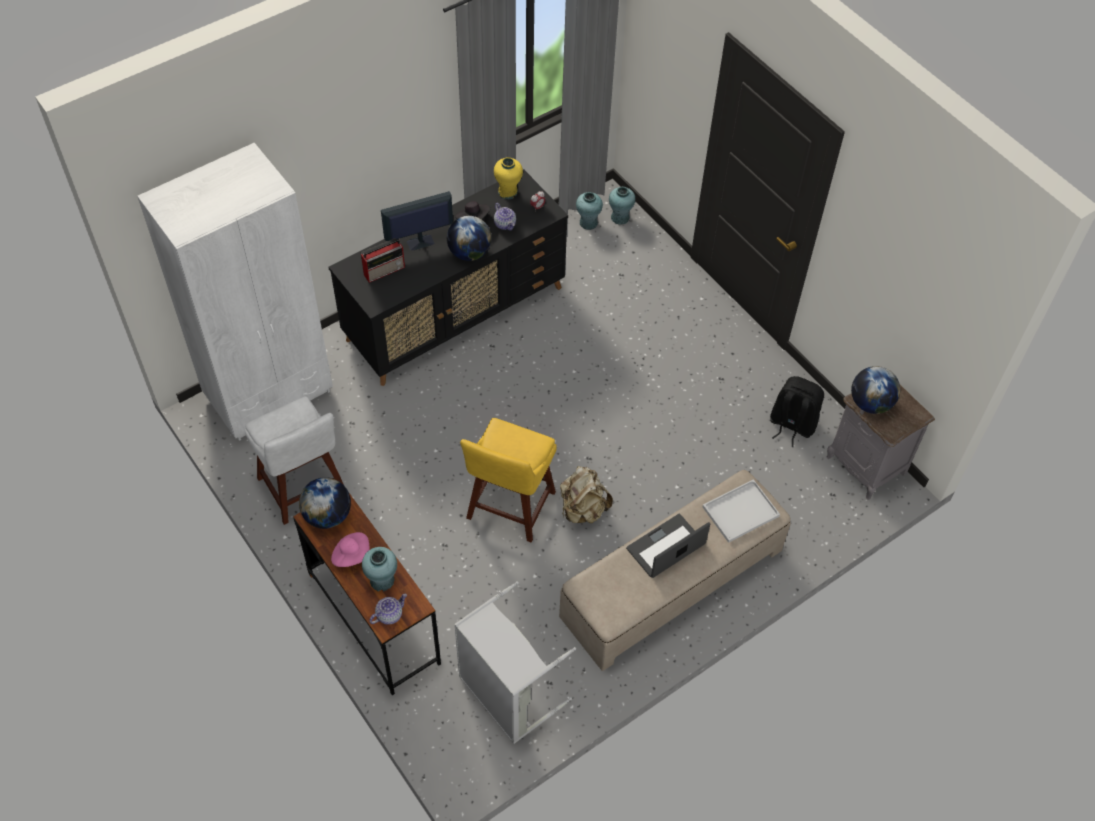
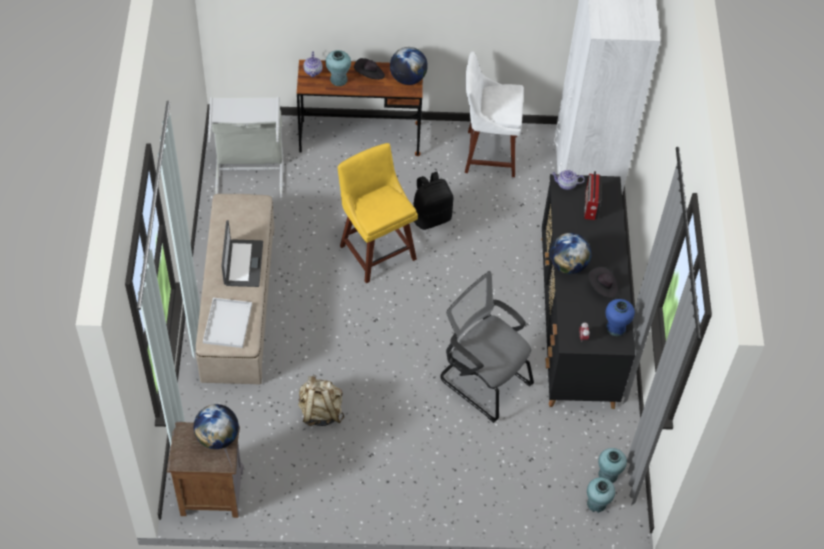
camera: 125 degrees right, 0 degrees up
(351, 555) = (369, 75): pink hat -> black hat
(419, 242) = (603, 241): monitor -> none
(505, 224) = (580, 305): teapot -> teapot (566, 184)
(508, 192) = (616, 328): yellow vase -> blue vase
(576, 345) = (483, 379): none -> chair
(582, 509) = (338, 289): beige backpack -> beige backpack (320, 411)
(791, 425) = (289, 471): black backpack -> black backpack (431, 217)

